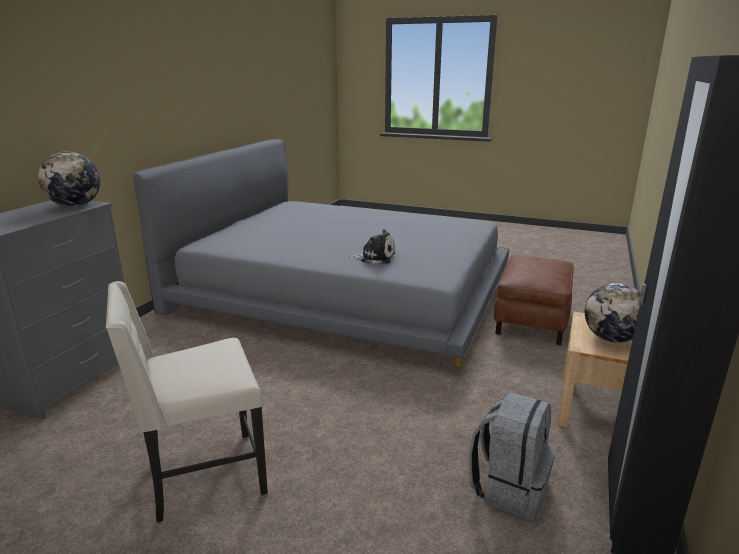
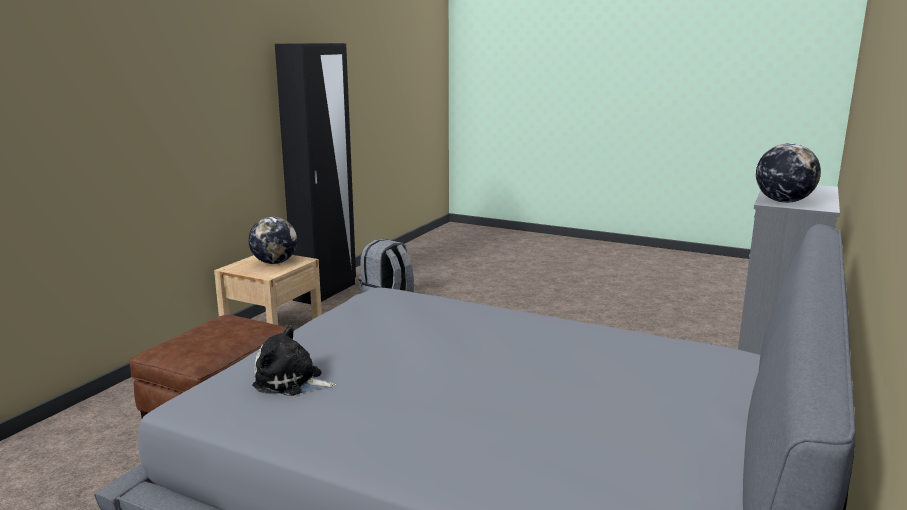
camera: 175 degrees left, 5 degrees down
(204, 477) = (581, 310): beige chair -> none
(375, 257) = (446, 317): plush toy -> plush toy (291, 382)

